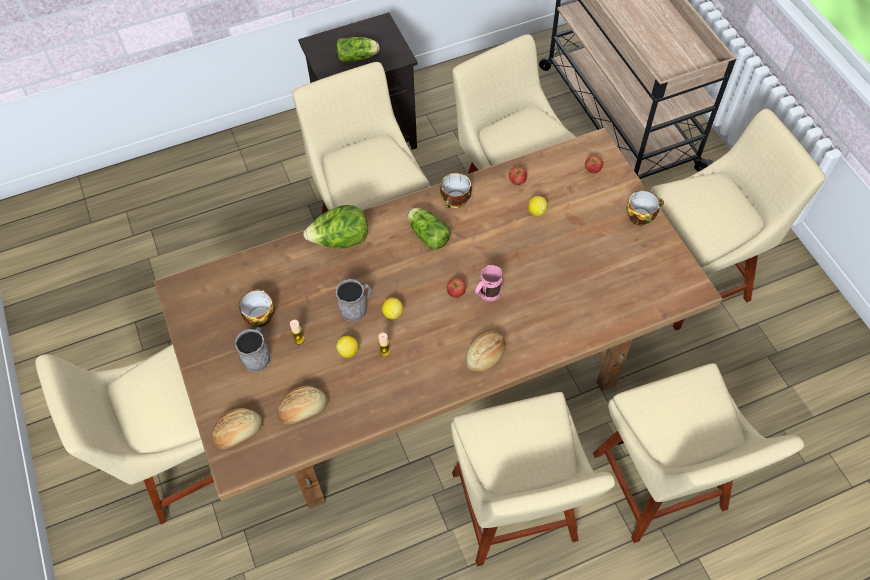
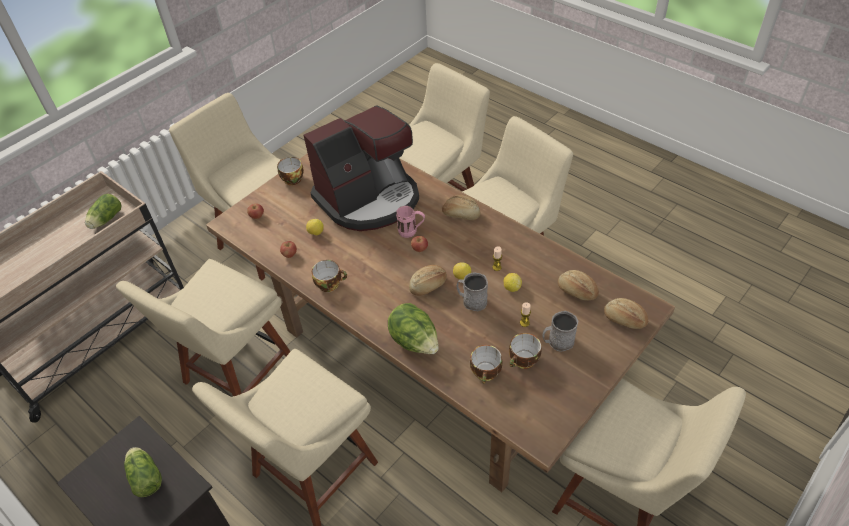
camera: 115 degrees left, 10 degrees down
(268, 280) = (486, 373): none -> cup
(400, 279) = (429, 286): none -> bread
(427, 234) = (374, 288): lettuce -> lettuce (105, 220)
(564, 277) = (369, 199): none -> coffee machine

